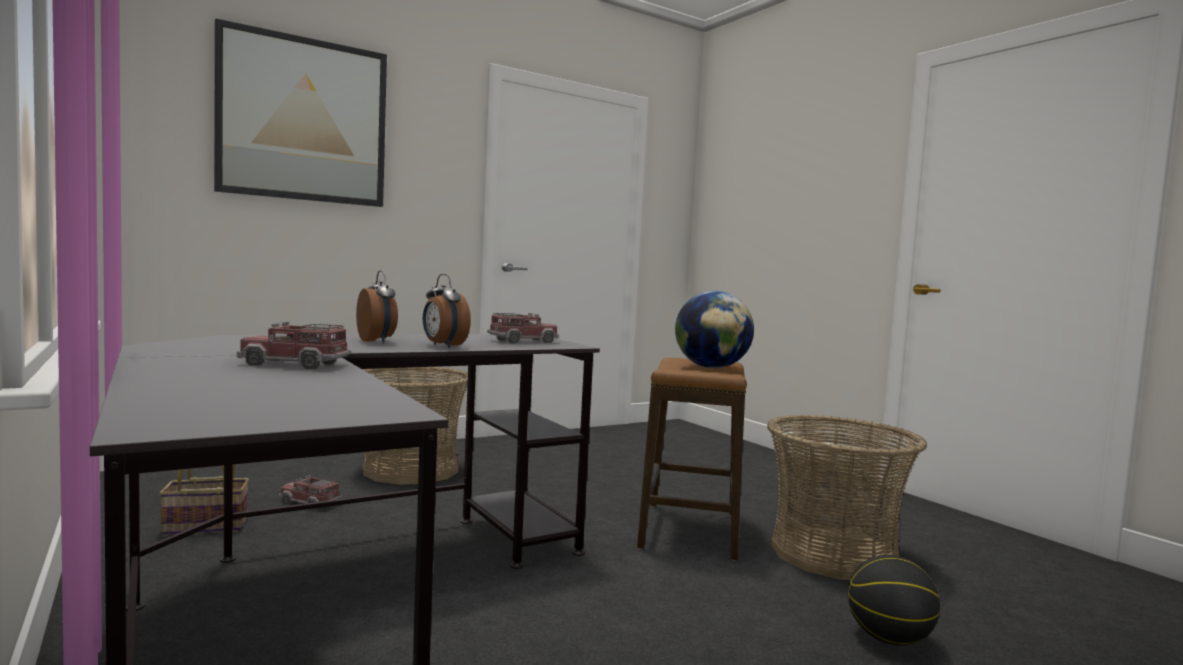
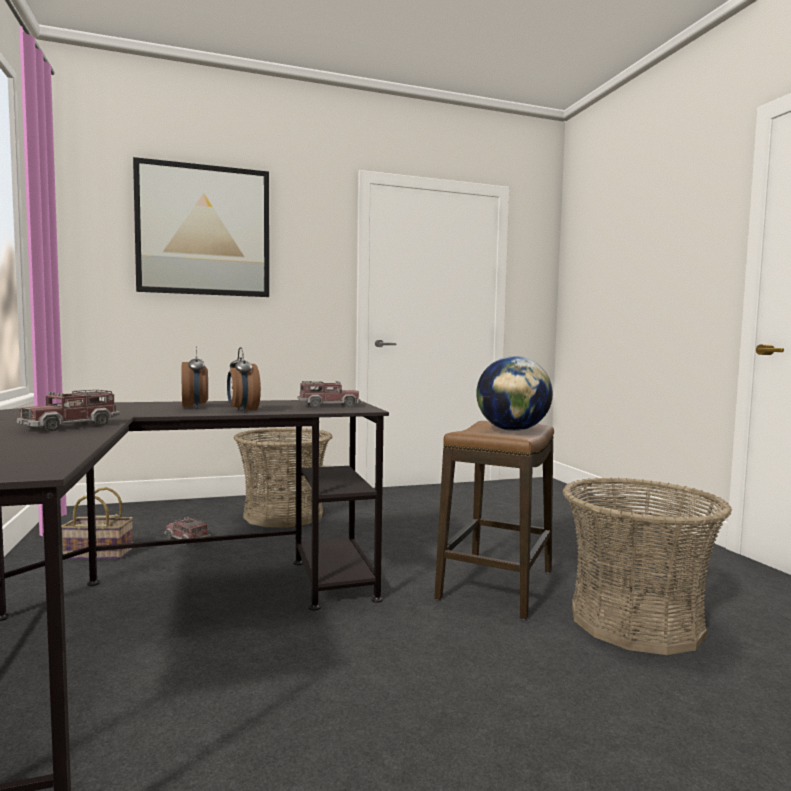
camera: 15 degrees right, 0 degrees up
(294, 364) = (70, 426): toy truck -> toy truck turned 75 degrees counterclockwise
(889, 639) = (649, 725): basketball -> none

